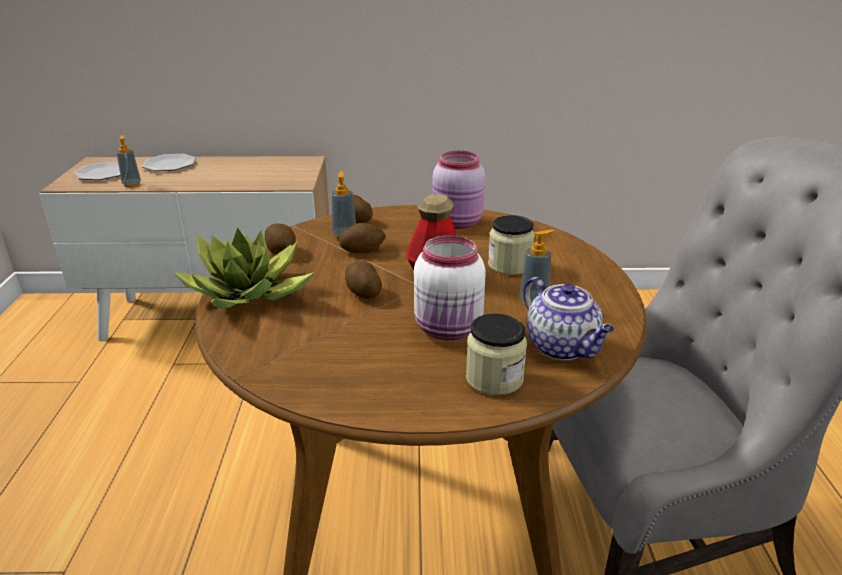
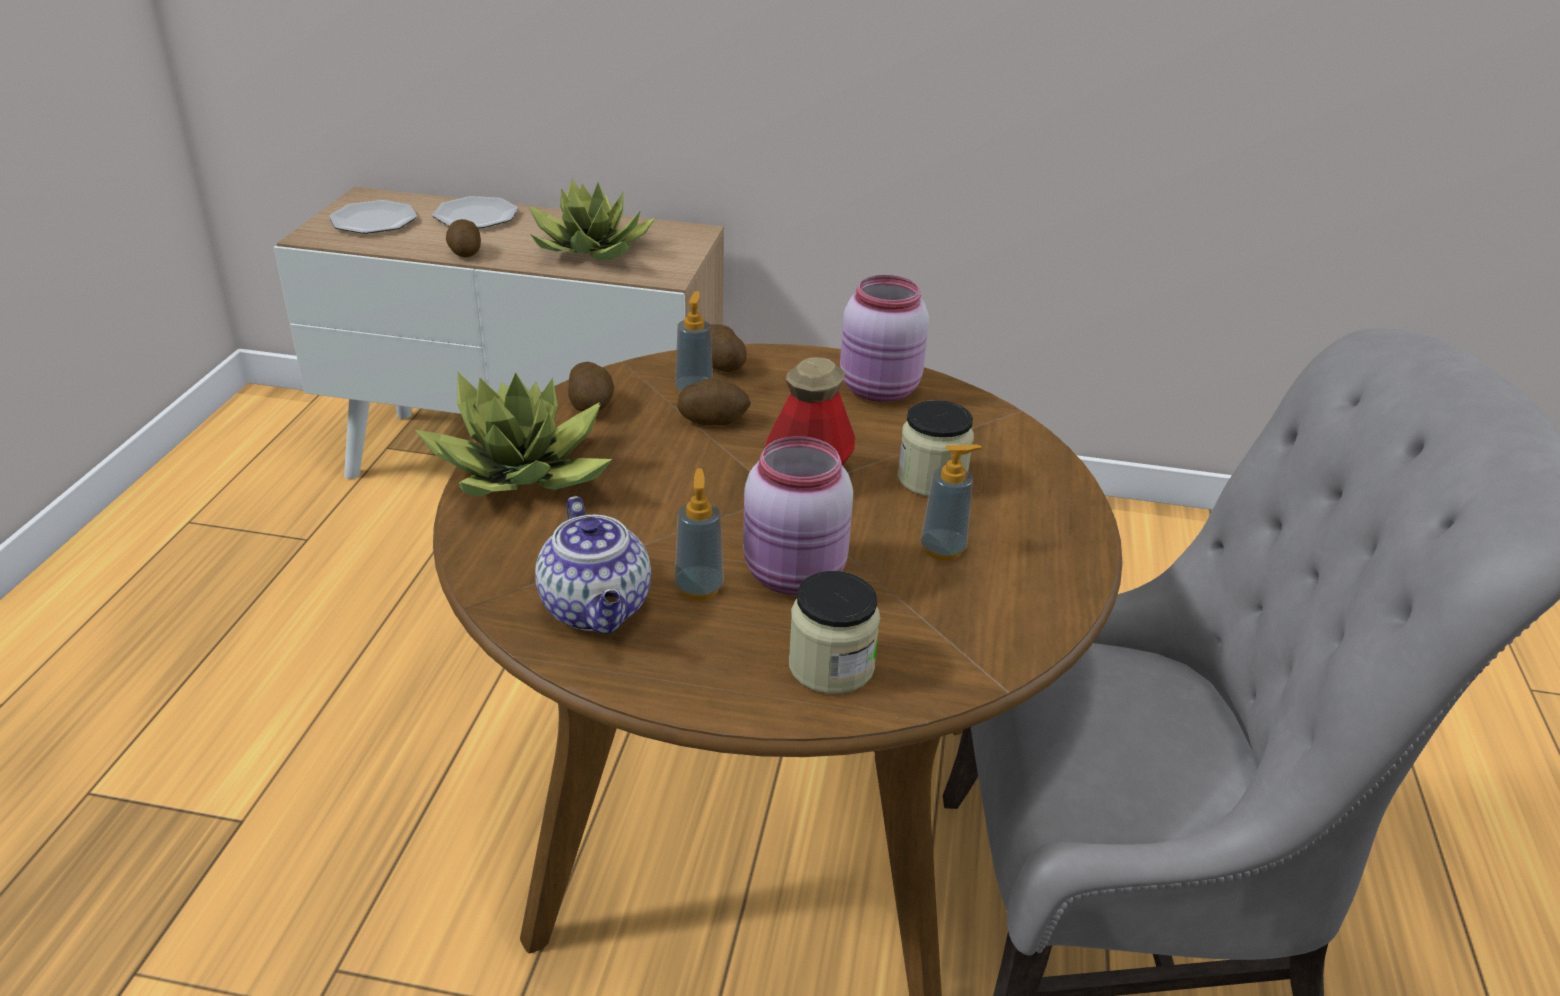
camera: 10 degrees right, 5 degrees up
(132, 185) = (411, 247): soap dispenser -> soap dispenser (699, 587)
(247, 175) = (591, 250): none -> potted plant
(363, 292) = (689, 494): potato -> potato (465, 252)
(449, 329) = (795, 576): white jar -> pink jar
(563, 347) = (955, 632): teapot -> teapot (597, 609)

